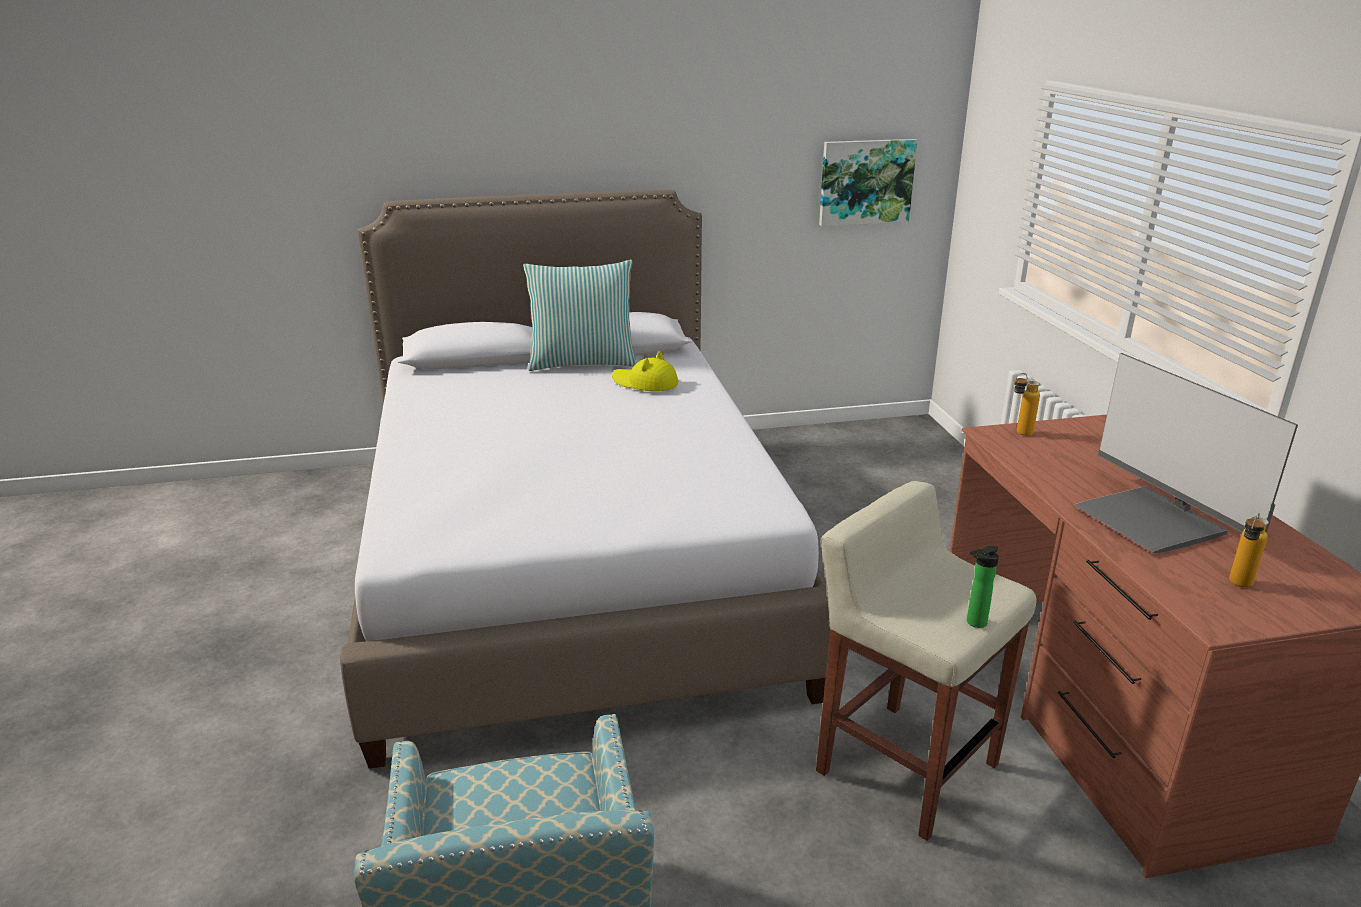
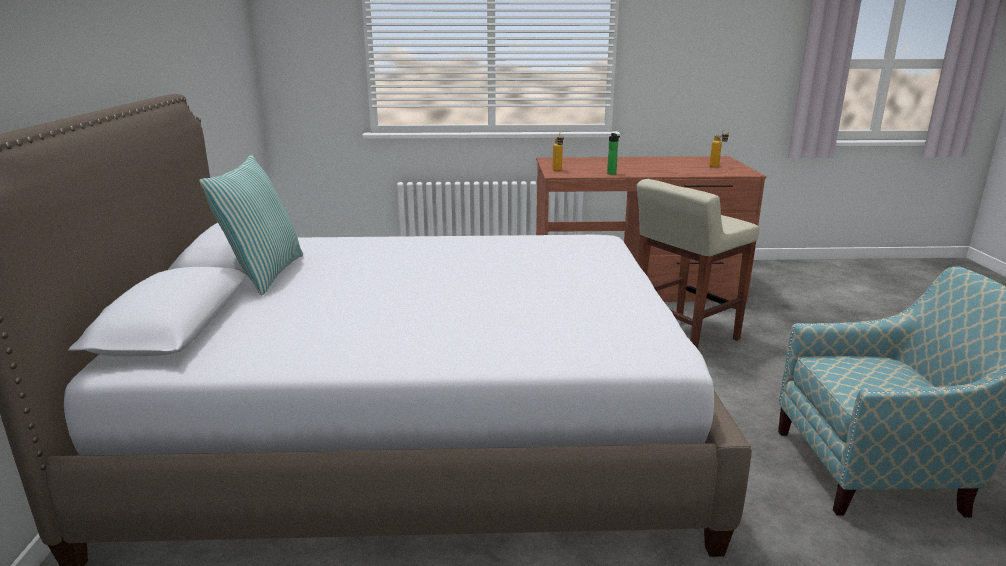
camera: 80 degrees left, 5 degrees down
(645, 383) = (348, 255): yellow hat -> none
(866, 182) = (232, 79): picture -> none
(974, 623) = (725, 217): bottle -> bottle (612, 174)
(1151, 521) = (661, 168): monitor -> none

